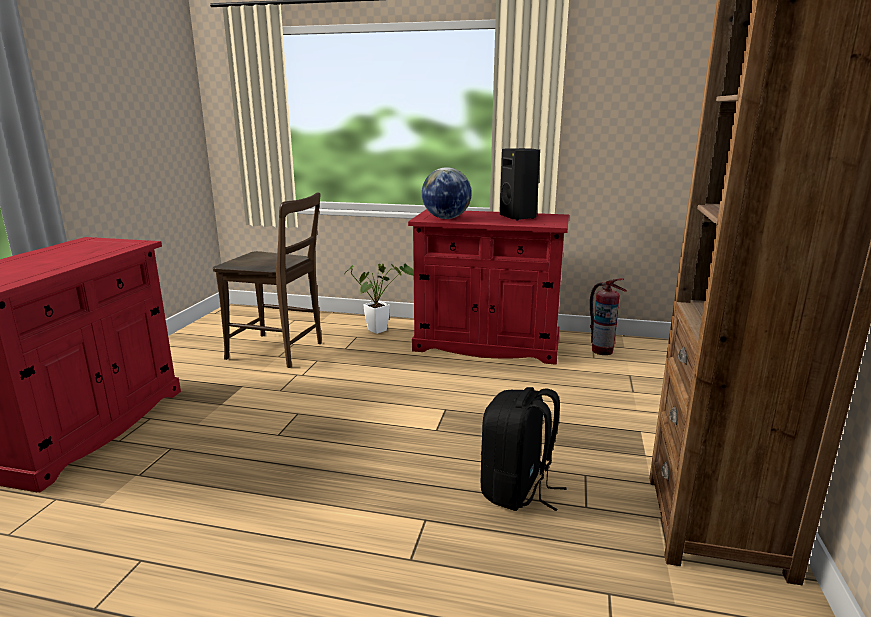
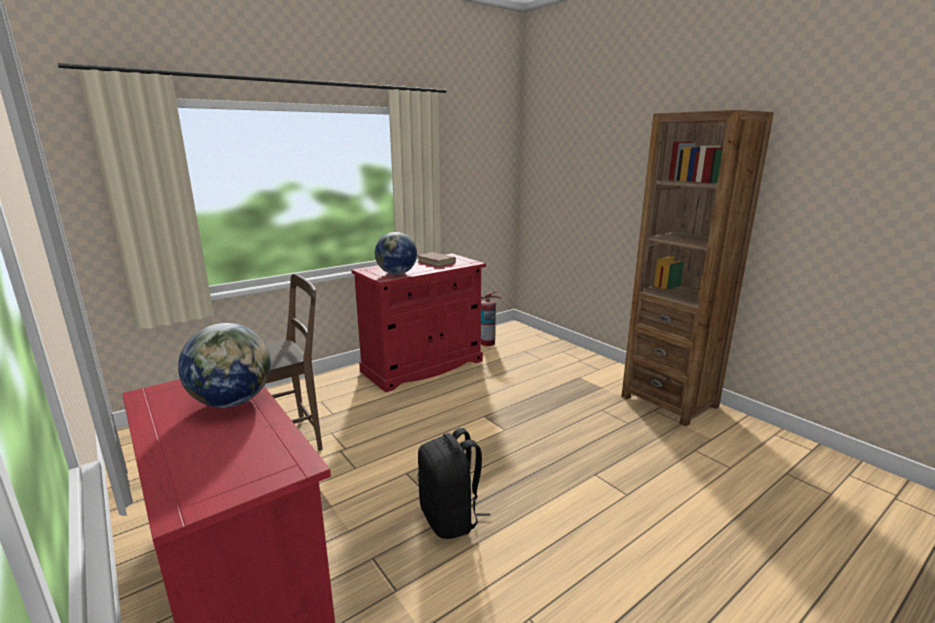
camera: 50 degrees left, 0 degrees up
(87, 254) = (233, 402): none -> globe
(381, 329) = (328, 388): potted plant -> none
(517, 490) = (596, 434): black backpack -> black backpack (450, 518)
(519, 217) = (436, 262): black speaker -> brown book

